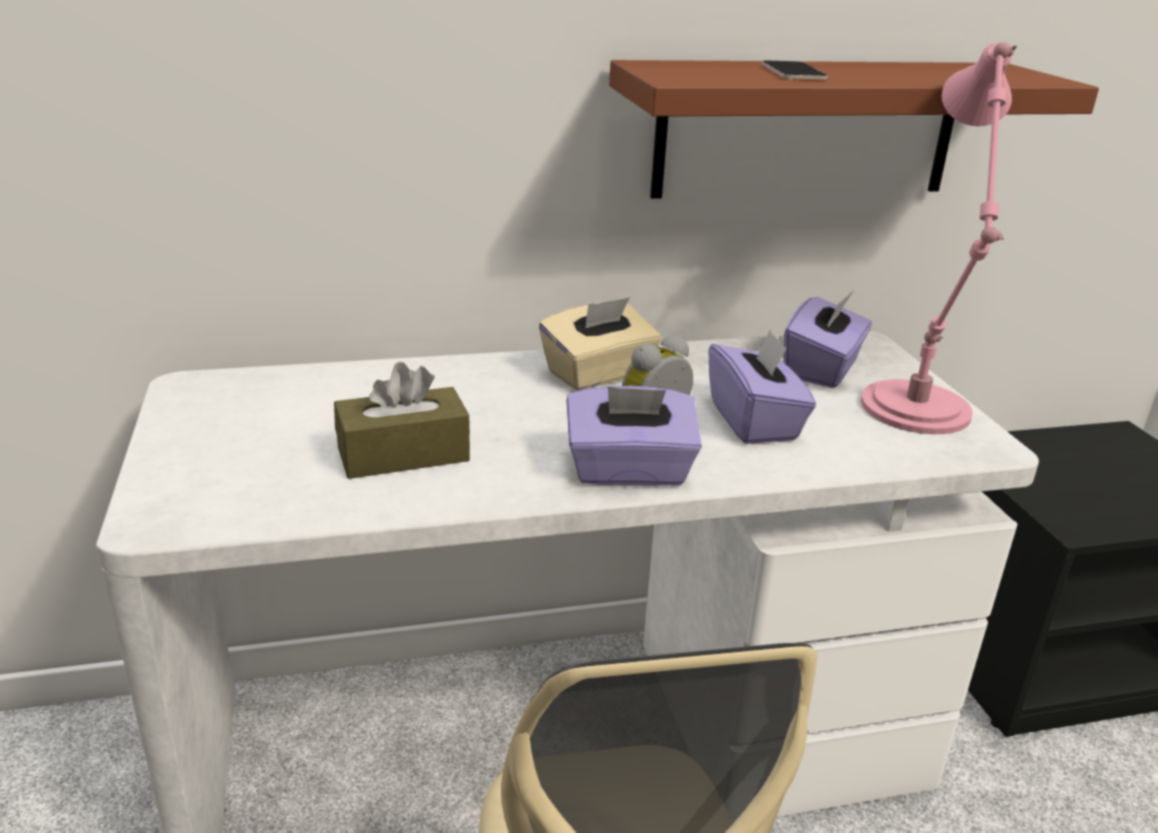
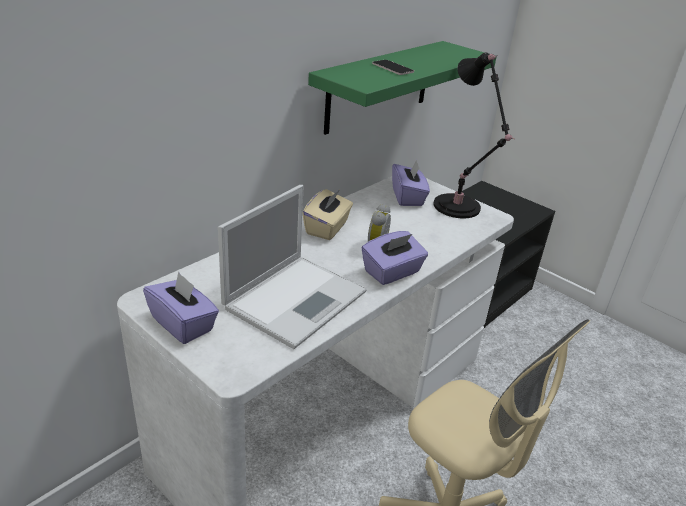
camera: 35 degrees left, 5 degrees up
(403, 454) = (297, 298): brown tissue box -> laptop
(754, 421) = (410, 232): purple tissue box -> purple tissue box (183, 324)
(807, 129) = (379, 86): brown shelf -> green shelf
(915, 412) = (458, 208): pink table lamp -> black table lamp

